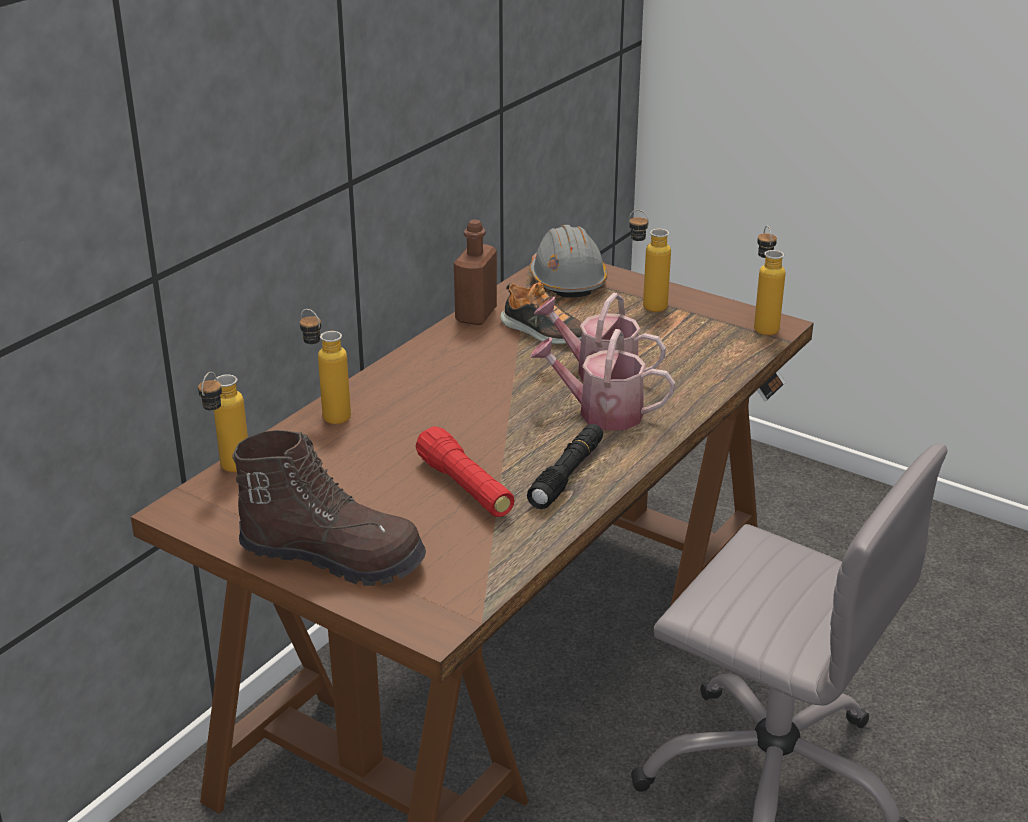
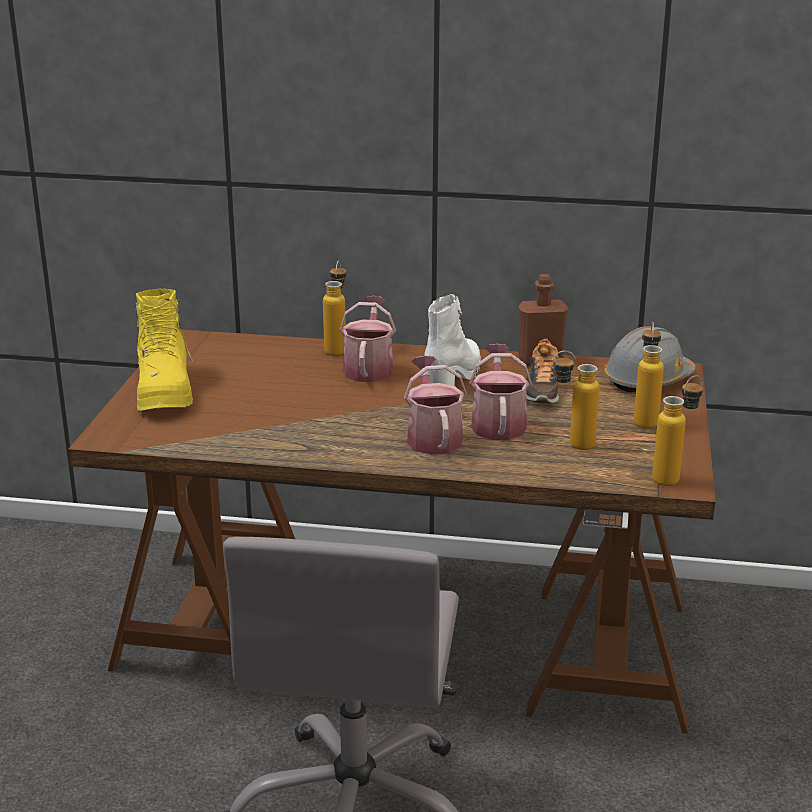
camera: 65 degrees right, 5 degrees down
(229, 472) = (240, 339): bottle -> bottle (571, 445)
(334, 556) = (165, 391): brown boot -> yellow boot
(401, 408) = (369, 368): none -> watering can
(465, 488) = (279, 411): red flashlight -> none
(474, 368) = (454, 378): none -> white boot
(567, 475) = (326, 442): black flashlight -> none

